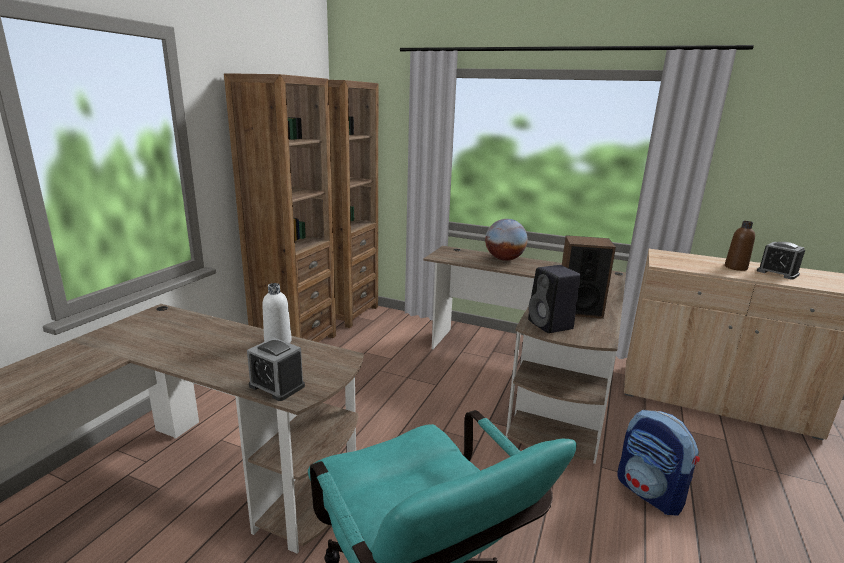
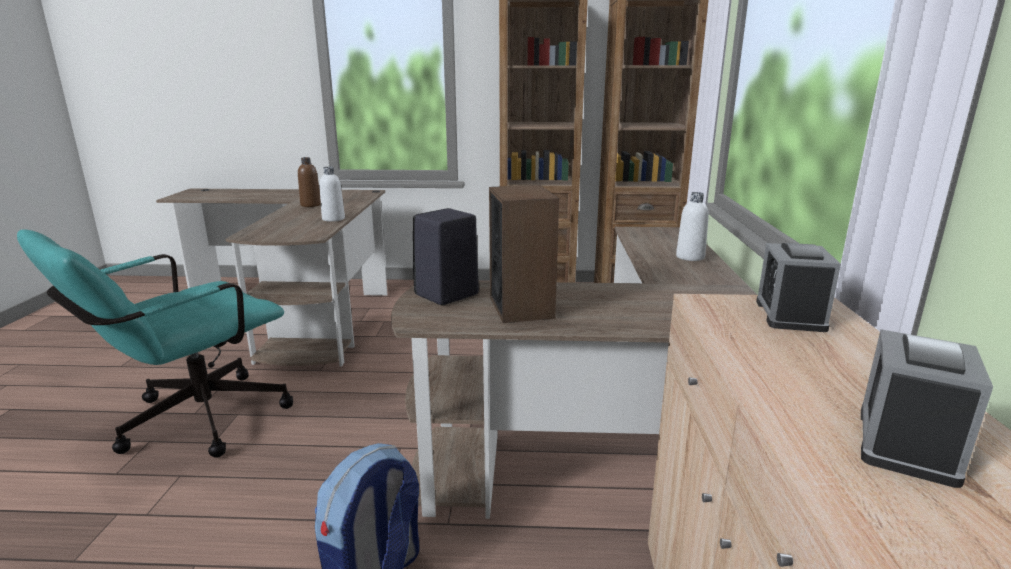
camera: 70 degrees right, 0 degrees up
(277, 386) = (260, 229): alarm clock -> alarm clock (790, 315)
(504, 259) = (690, 257): globe -> white bottle
(735, 267) = (840, 380): brown bottle -> brown bottle (311, 205)

